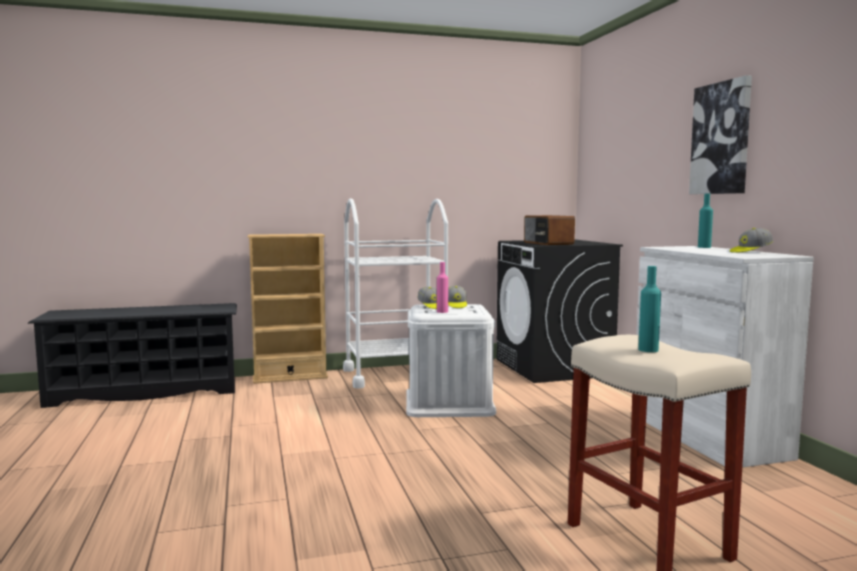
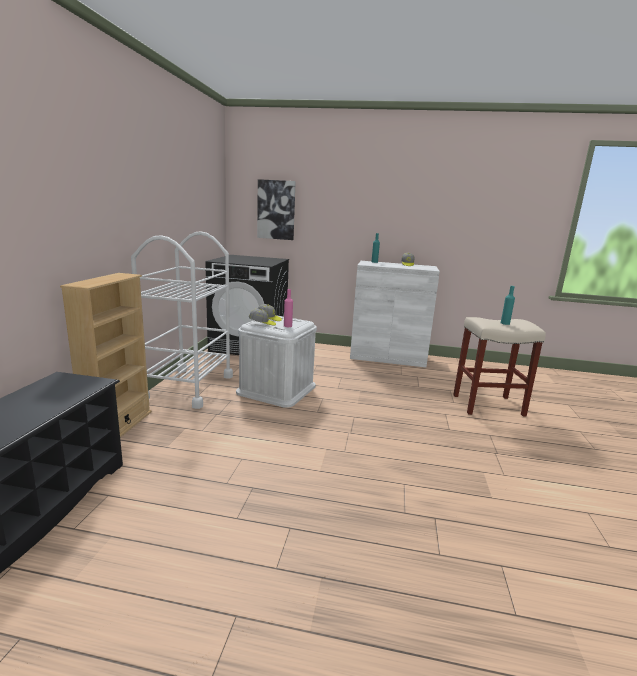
camera: 65 degrees left, 10 degrees up
(547, 243) = (254, 261): radio -> none
(721, 138) = (376, 202): picture -> picture (276, 210)

